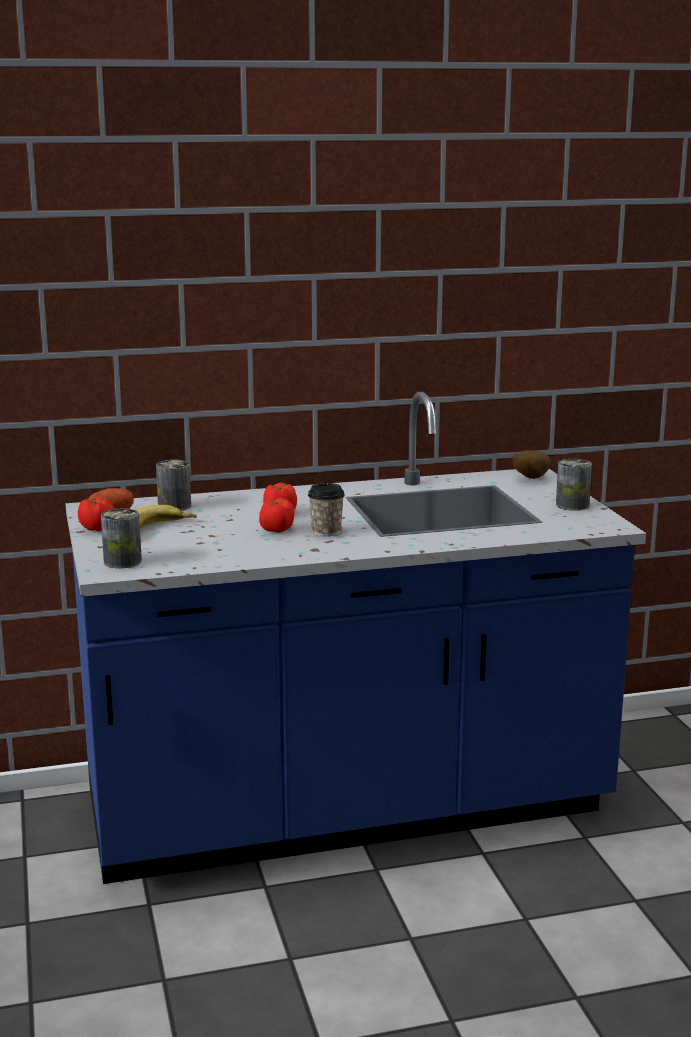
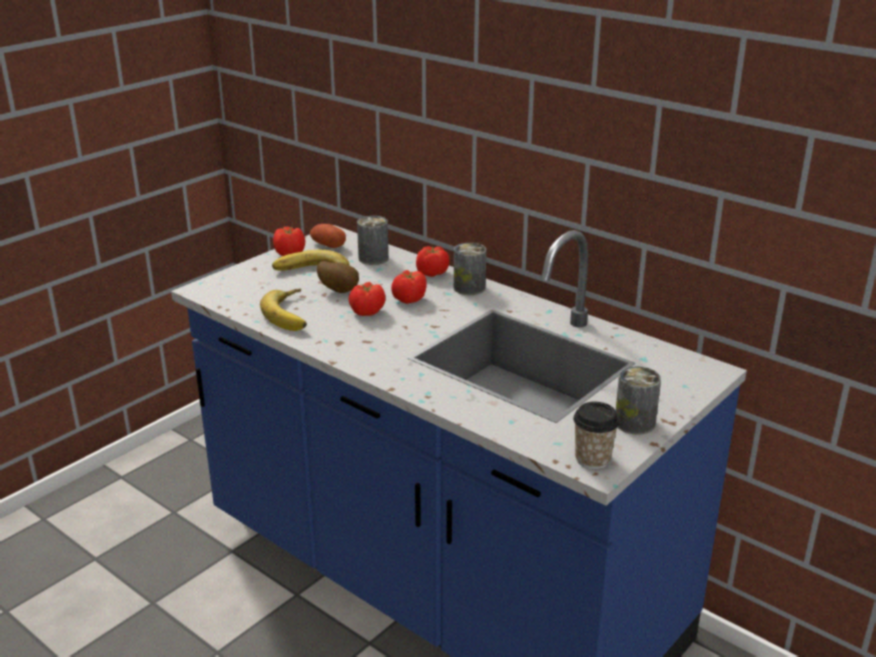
camera: 55 degrees right, 10 degrees up
(122, 561) = (230, 286): can -> can (469, 288)
(230, 552) = (293, 314): none -> banana
(245, 497) = (432, 273): none -> tomato
(326, 531) = (388, 332): cup -> cup (592, 459)
(529, 478) = (687, 373): potato -> potato (340, 290)

